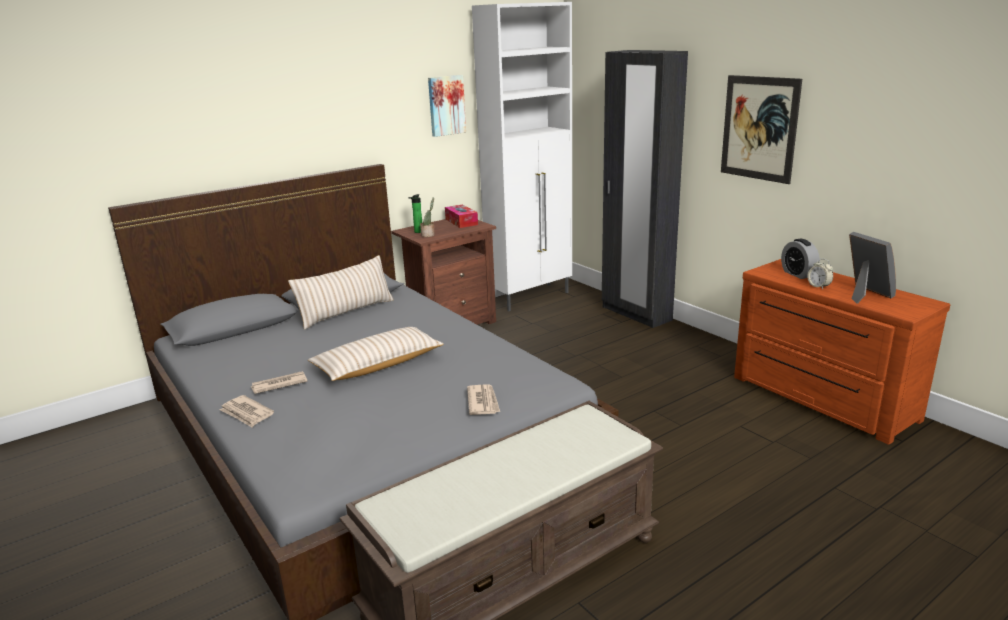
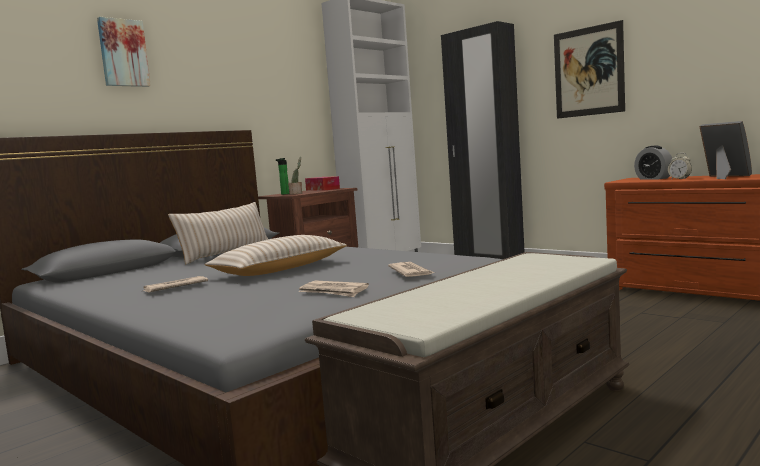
camera: 10 degrees left, 15 degrees down
(246, 413) = (145, 304): newspaper -> newspaper (333, 292)
(446, 105) = (302, 86): picture -> picture (123, 53)

